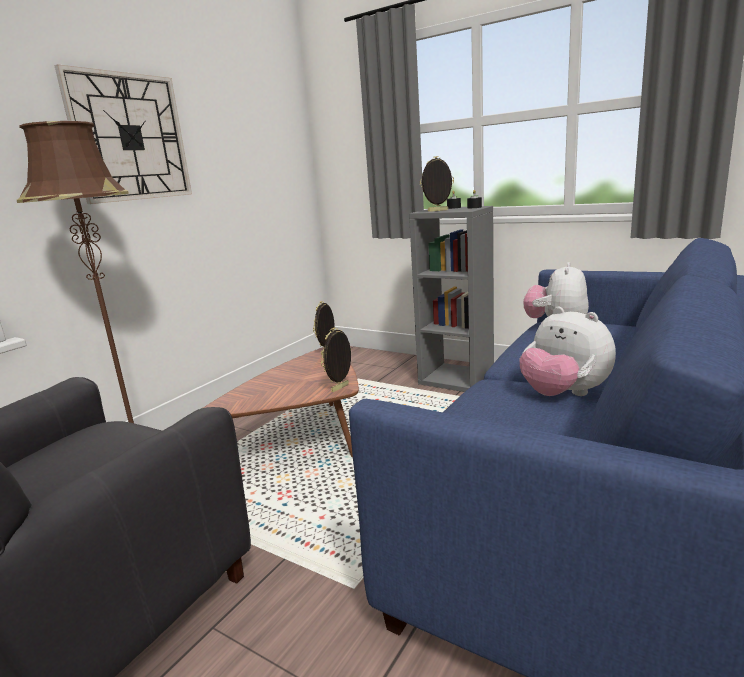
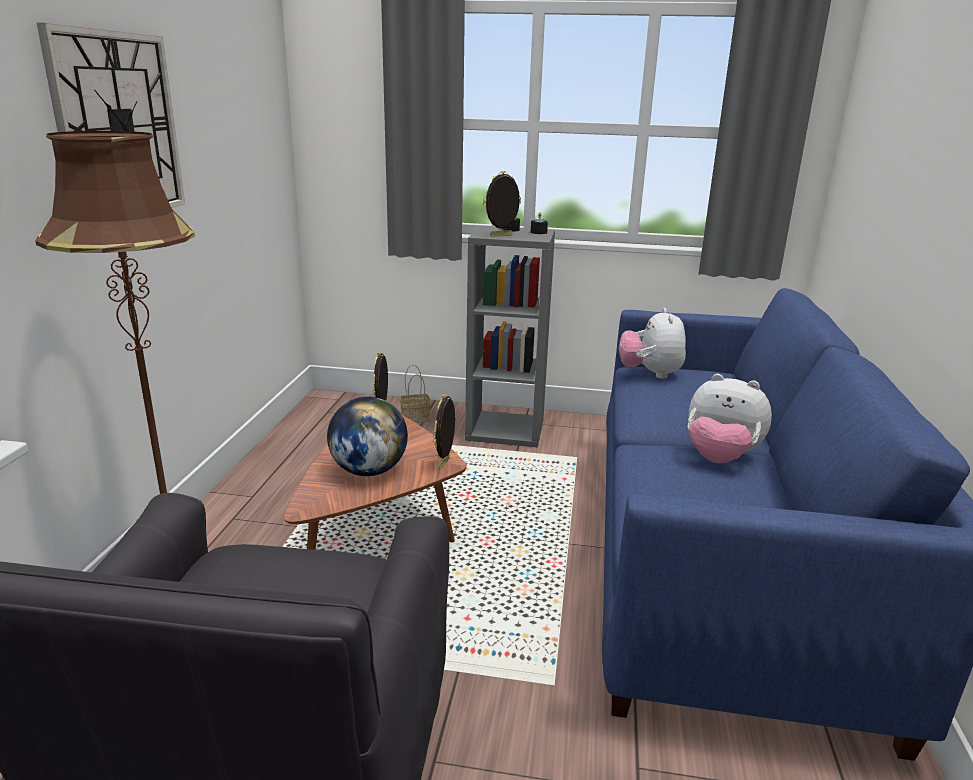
camera: 25 degrees left, 5 degrees up
(281, 388) = (369, 471): none -> globe
(390, 366) = (414, 418): none -> basket

